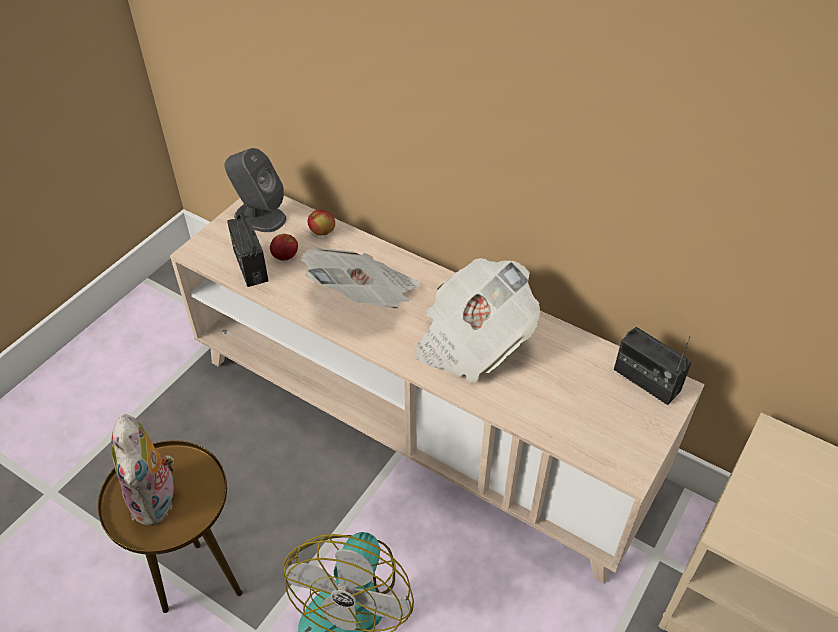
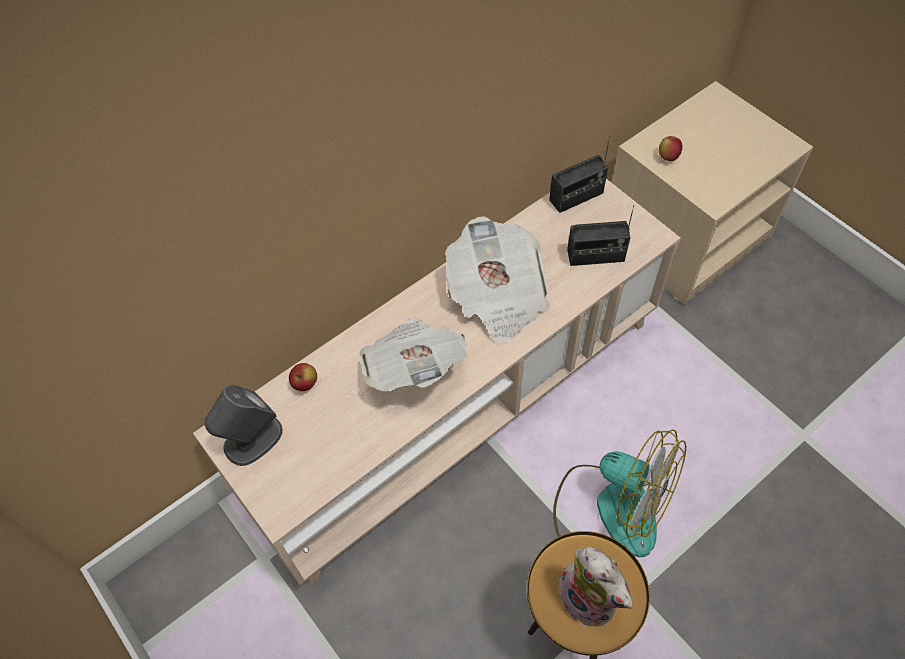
camera: 70 degrees left, 10 degrees up
(157, 500) = (590, 598): plush toy -> plush toy turned 45 degrees clockwise
(250, 265) = (326, 461): radio -> radio (595, 256)
(285, 256) = (327, 425): apple -> apple (668, 157)

